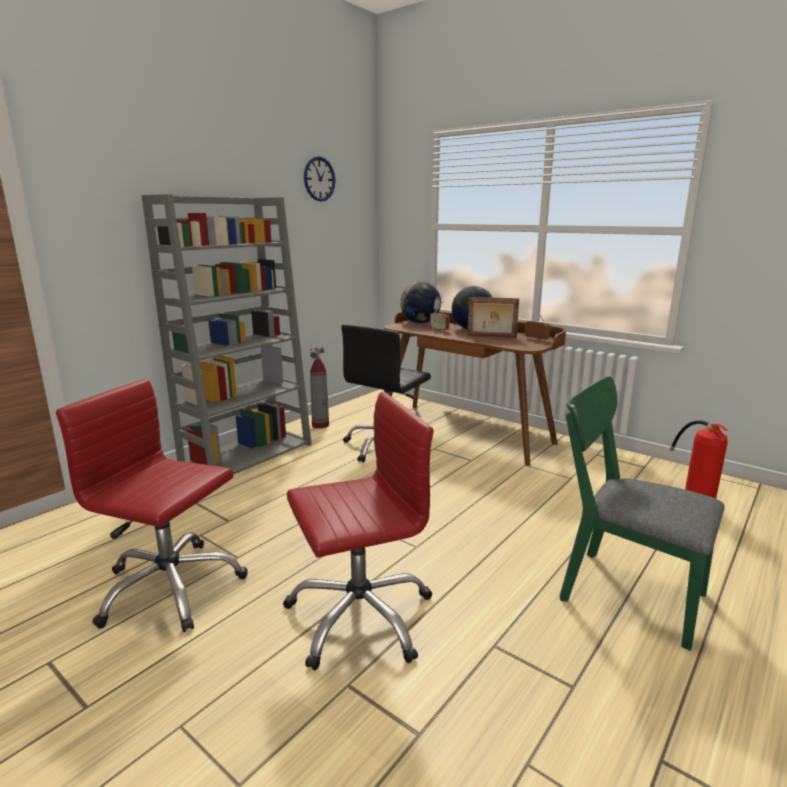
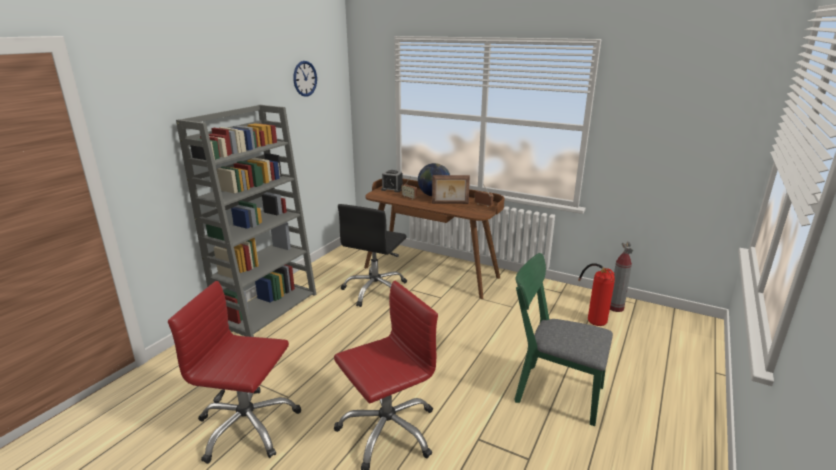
camera: 10 degrees left, 5 degrees up
(320, 425) = (318, 274): fire extinguisher -> fire extinguisher (615, 308)
(420, 322) = (392, 189): globe -> alarm clock

